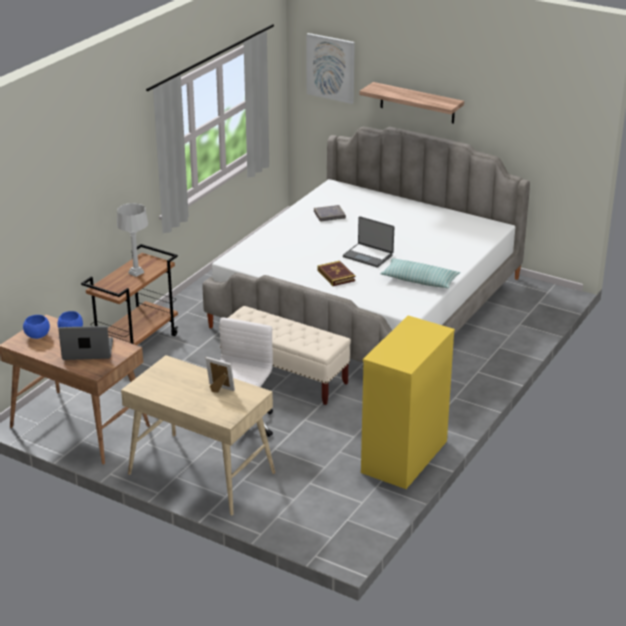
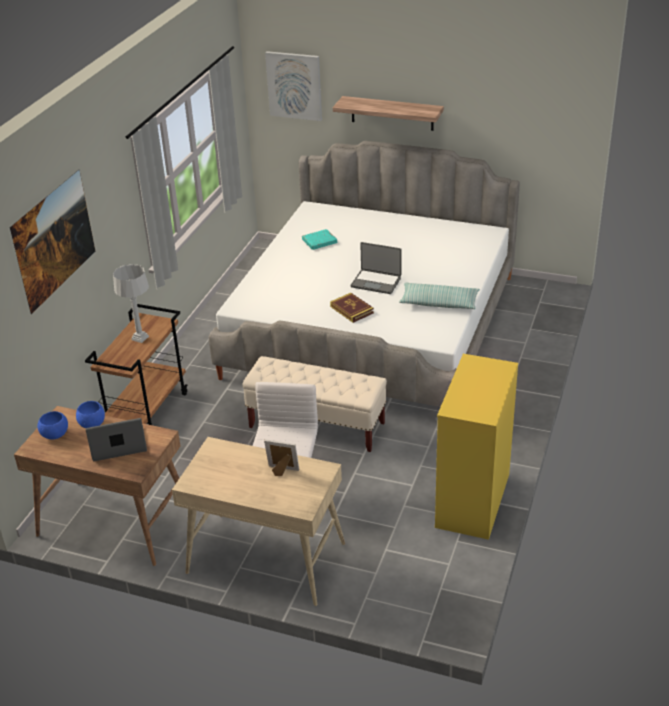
camera: 10 degrees left, 5 degrees up
(68, 188) = (60, 261): none -> picture
(329, 215) = (319, 241): grey book -> turquoise book

